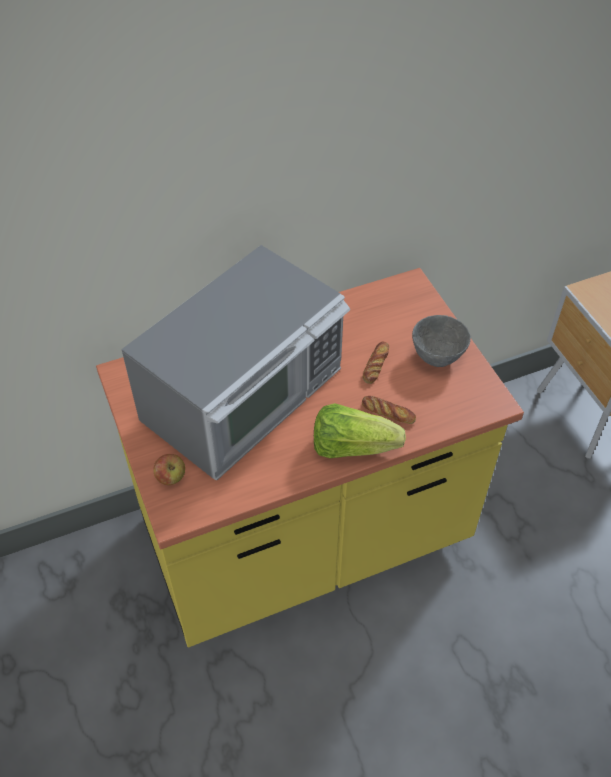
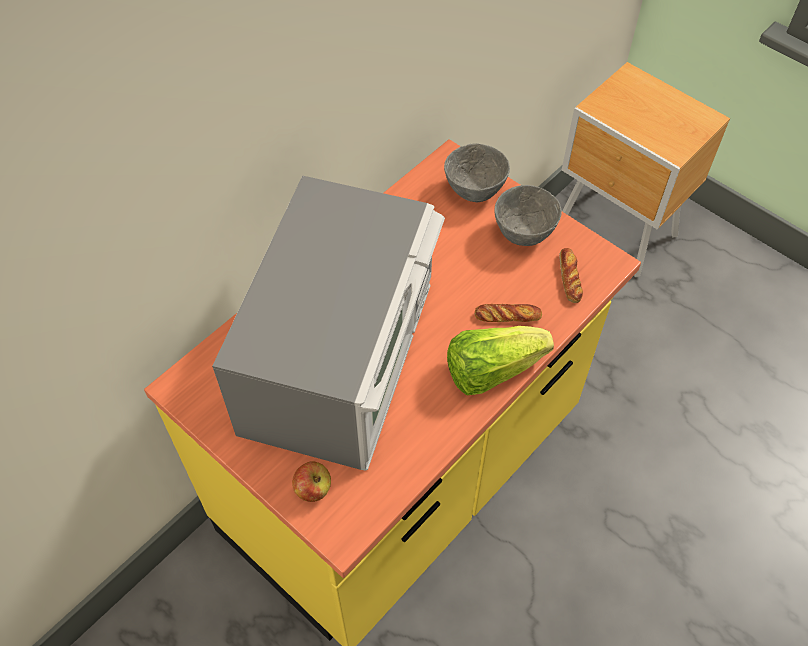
camera: 25 degrees left, 5 degrees up
(375, 365) = (464, 267): bread -> bread (569, 278)
(416, 313) = (475, 193): none -> grey bowl

